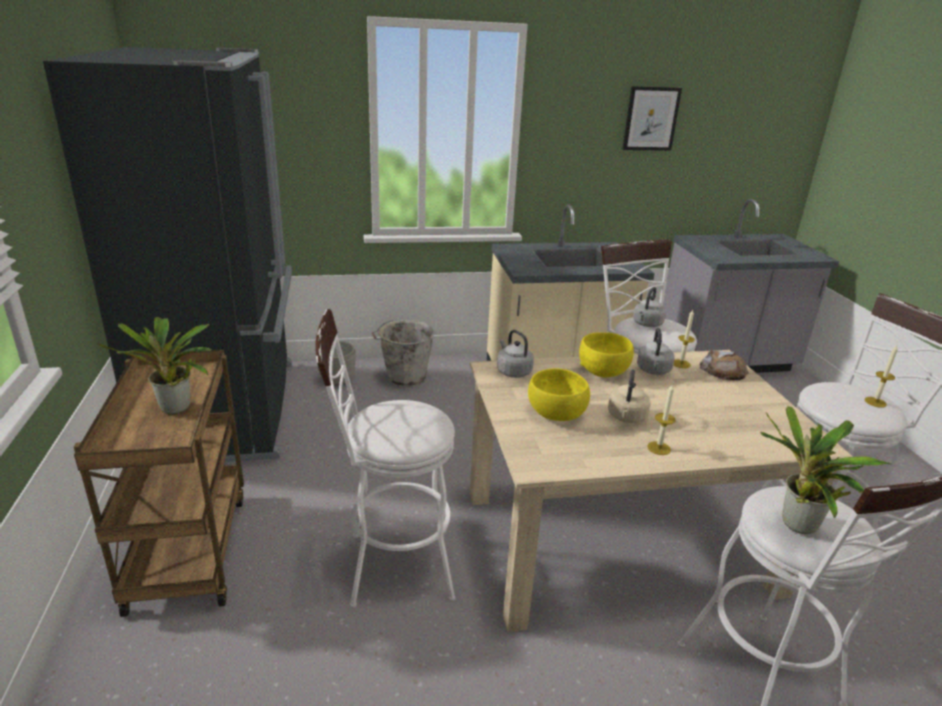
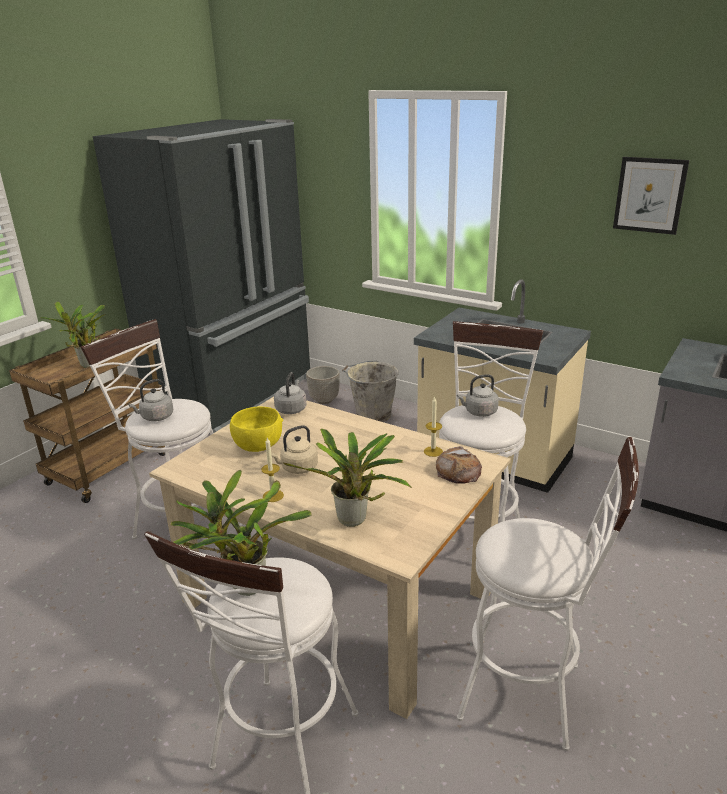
camera: 45 degrees right, 0 degrees up
(603, 371) = (355, 432): yellow bowl -> none
(653, 371) = (395, 447): grey kettle -> grey kettle (155, 417)
(748, 438) = (354, 522): none -> potted plant
(875, 402) = (553, 557): candle -> none

